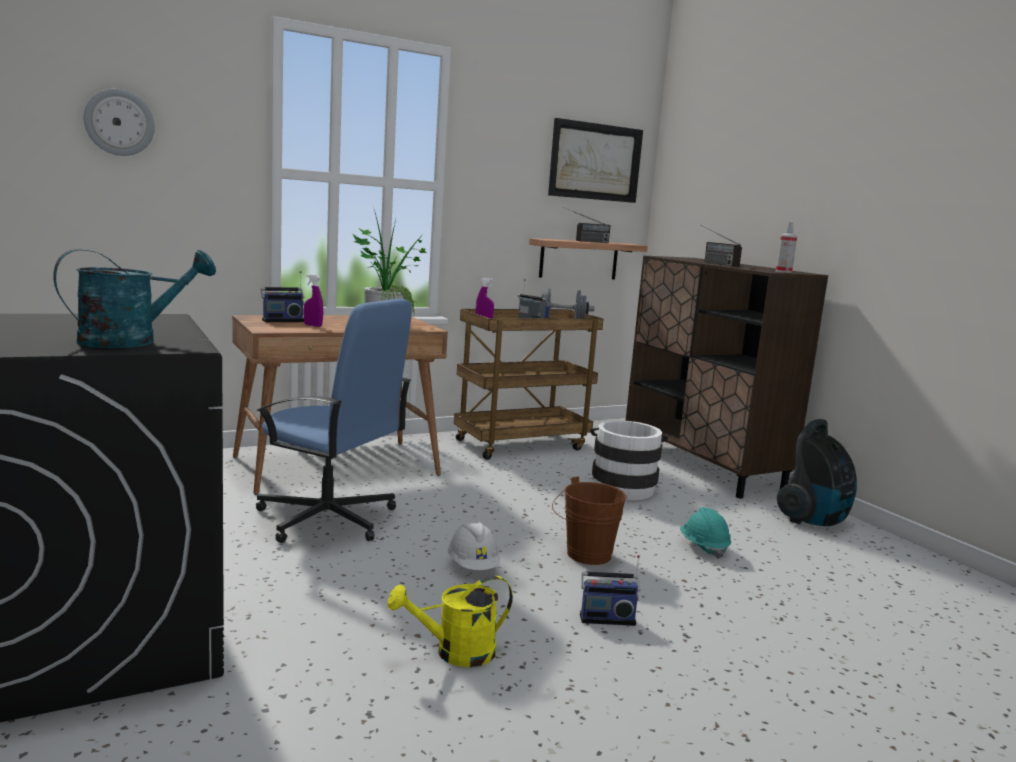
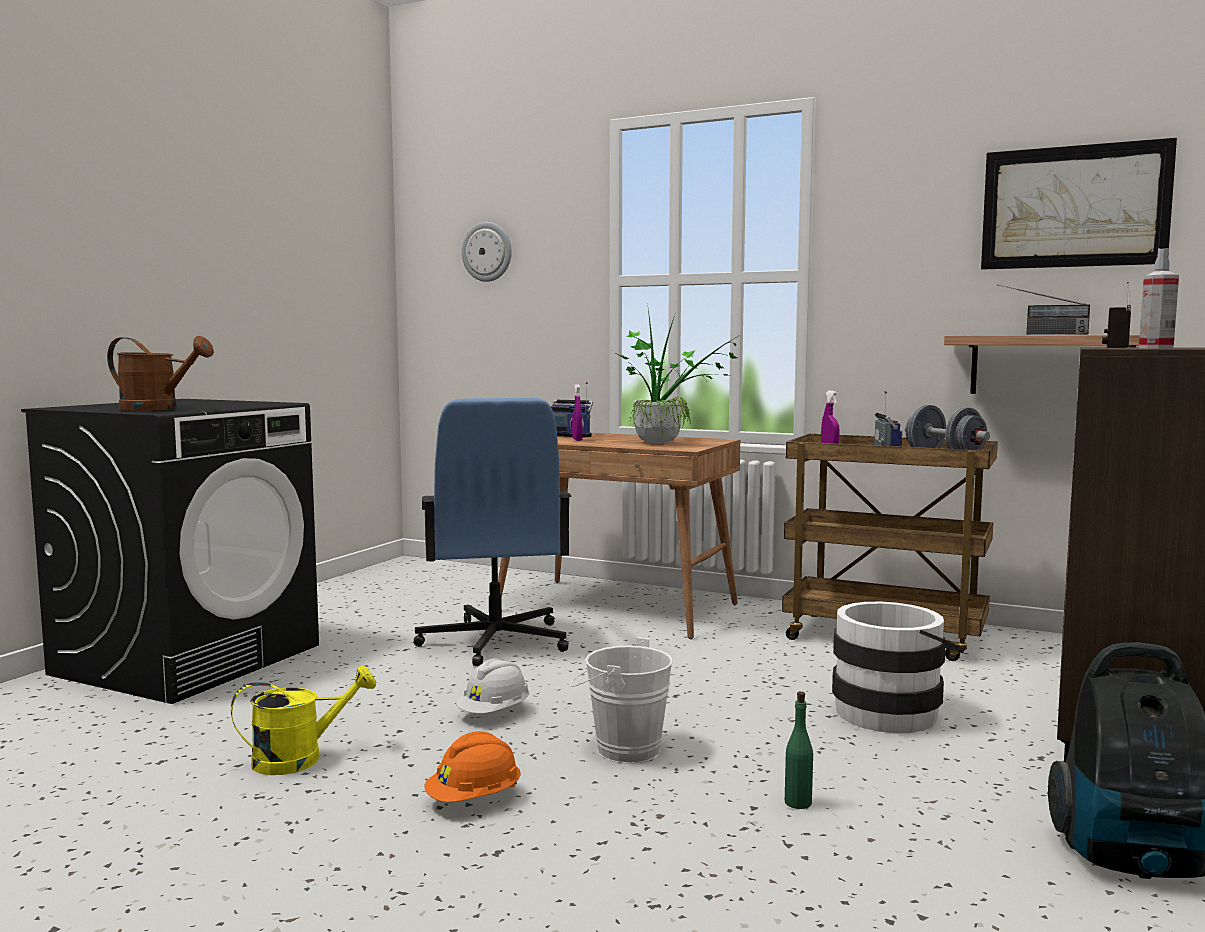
camera: 55 degrees right, 5 degrees down
(132, 341) = (158, 409): turquoise watering can -> brown watering can
(455, 653) = (300, 758): yellow watering can -> yellow watering can turned 120 degrees clockwise
(584, 556) = (621, 748): brown bucket -> white bucket
(606, 618) = (474, 799): radio -> orange hard hat
(703, 547) = (798, 802): turquoise hard hat -> green bottle

